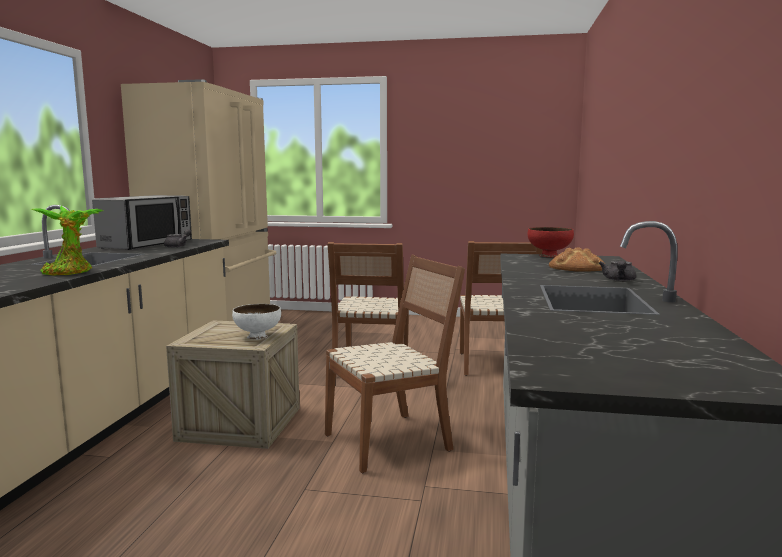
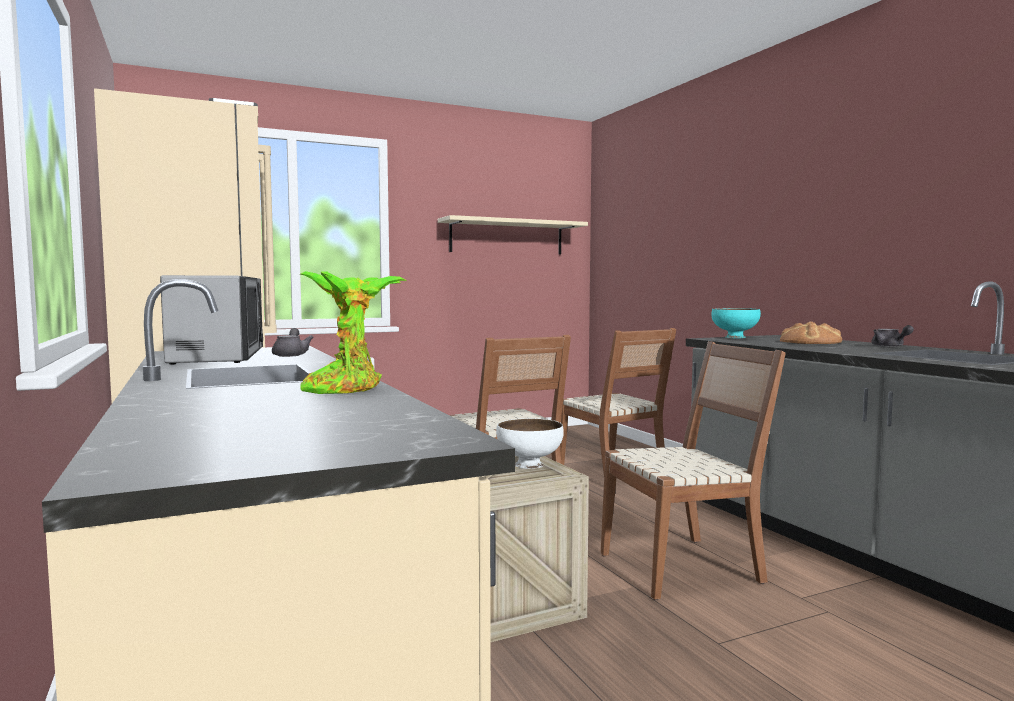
camera: 35 degrees left, 5 degrees down
(392, 441) = (686, 567): chair -> chair turned 45 degrees clockwise
(490, 150) = (507, 237): none -> beige shelf
(549, 256) = (735, 337): red bowl -> turquoise bowl

